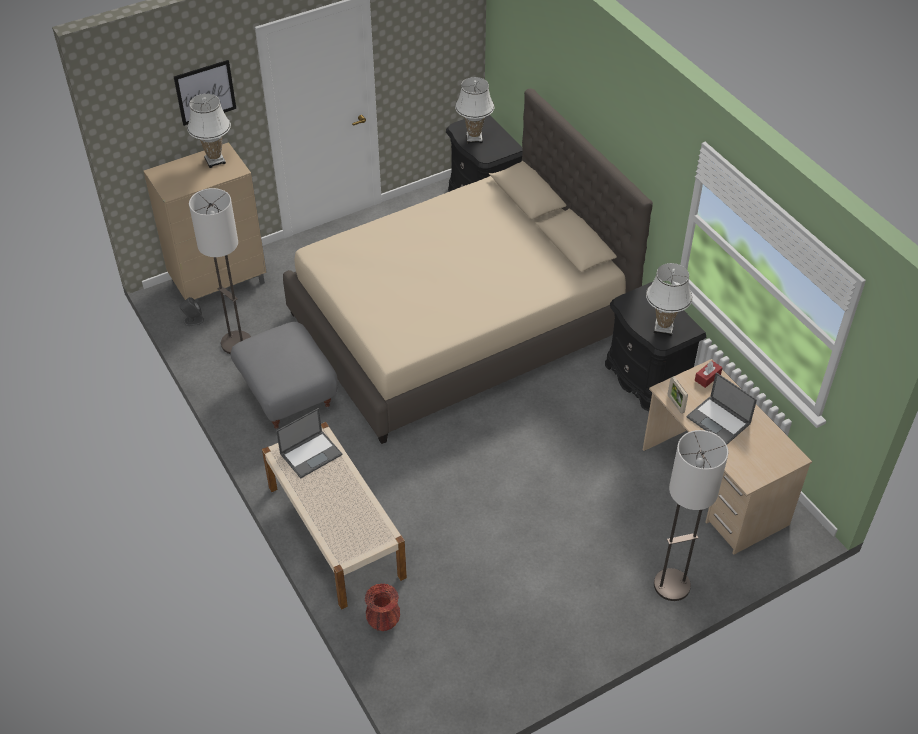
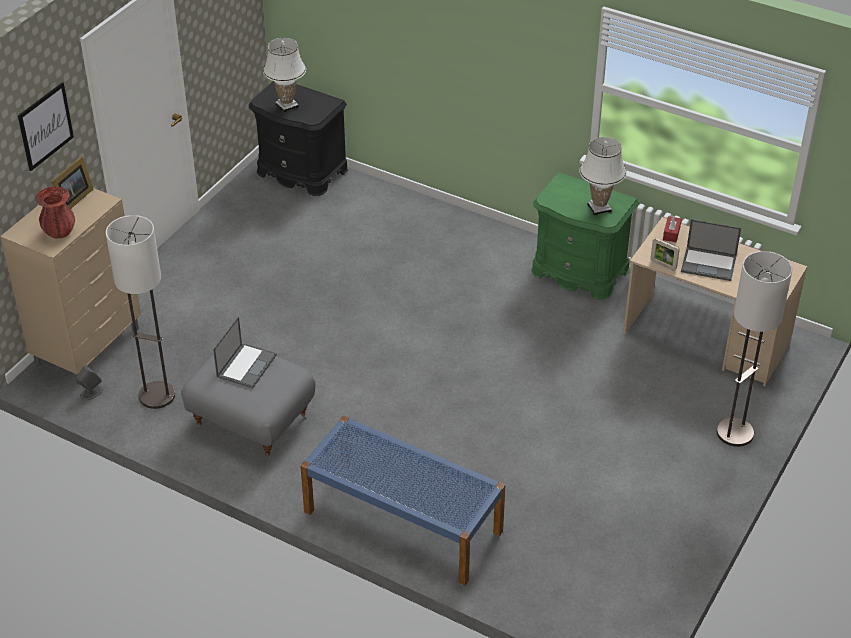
camera: 30 degrees left, 5 degrees down
(215, 161) = (72, 200): white table lamp -> picture frame
(311, 454) = (353, 448): laptop -> laptop (246, 365)
(335, 532) = (402, 522): beige bench -> blue bench
(383, 621) = (512, 577): red vase -> red vase (59, 232)
(461, 323) = (371, 290): beige bed -> none
(645, 379) = (578, 274): black nightstand -> green nightstand

